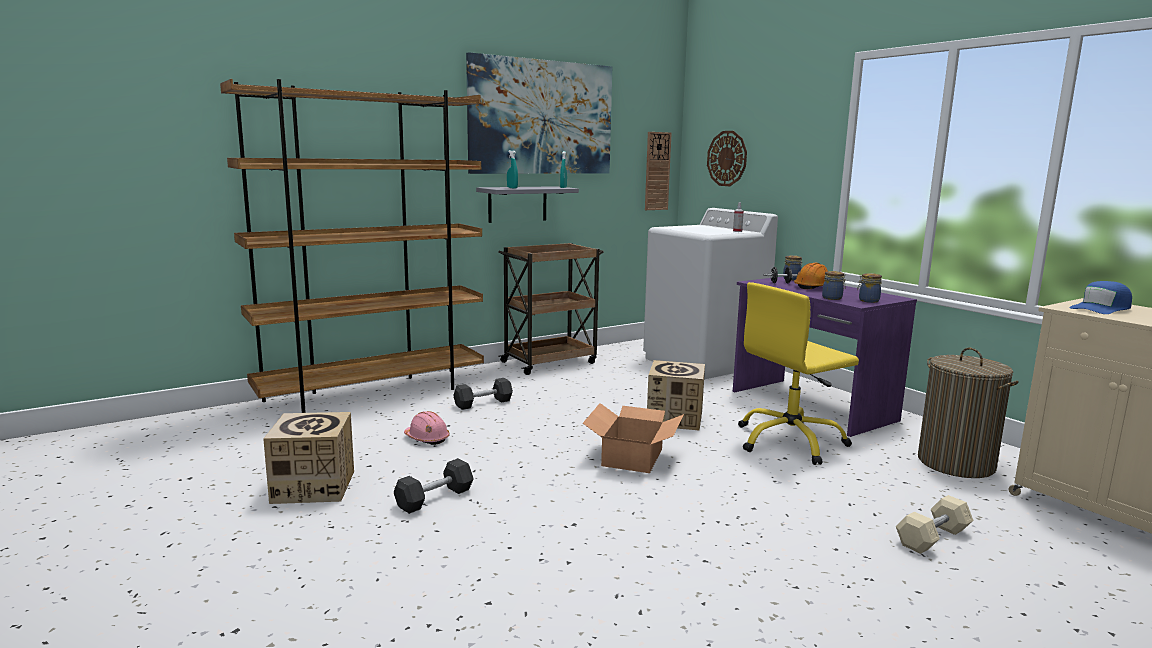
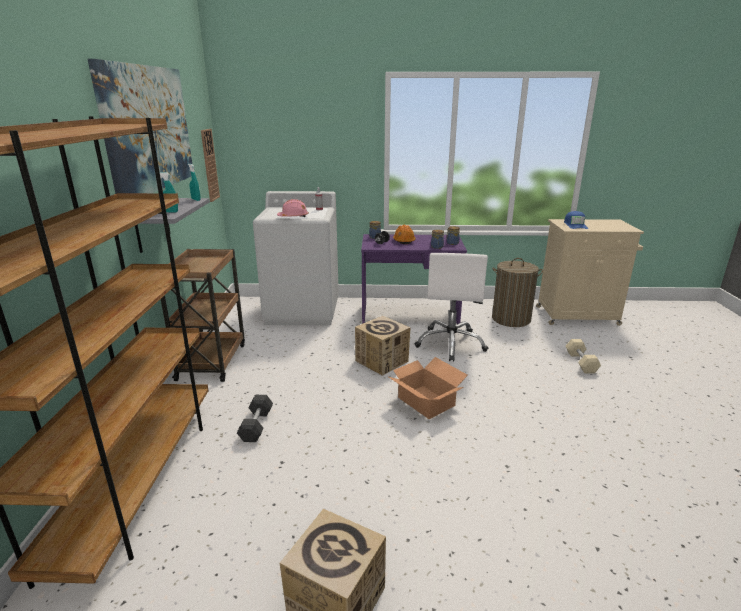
camera: 55 degrees left, 10 degrees up
(427, 438) = (297, 484): pink hard hat -> pink hard hat (293, 217)
(434, 498) = (422, 521): grey dumbbell -> none
(727, 158) = (272, 149): wall clock -> none
(790, 441) = (451, 343): yellow office chair -> white office chair

